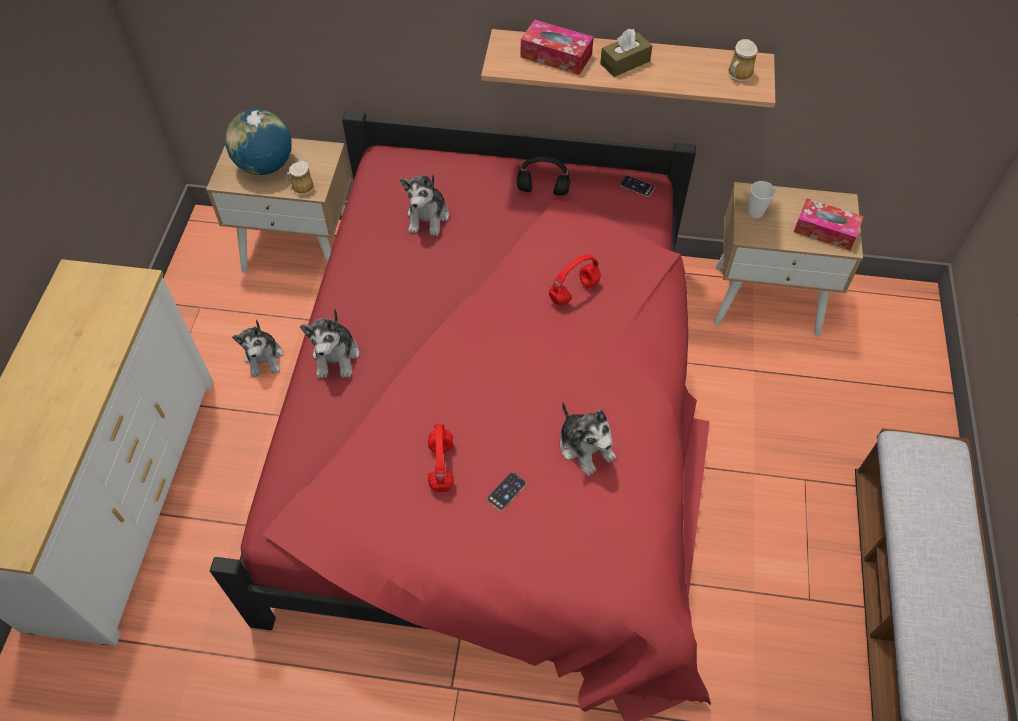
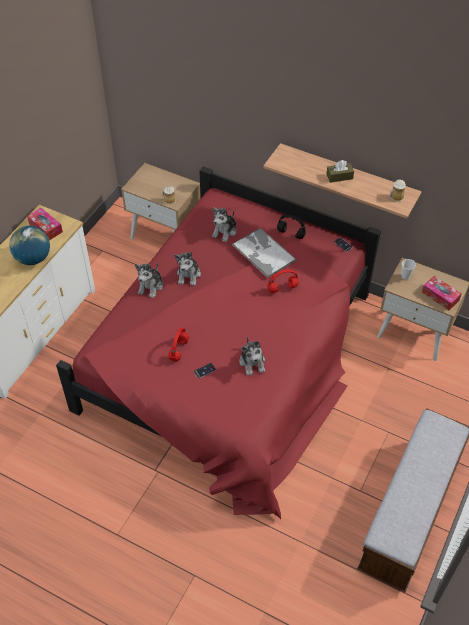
camera: 20 degrees right, 5 degrees down
(264, 358) = (125, 285): plush toy -> plush toy (188, 275)
(265, 165) = (155, 184): globe -> globe (33, 258)
(513, 237) = (263, 253): none -> tray
(556, 56) = (306, 164): tissue box -> tissue box (45, 227)

